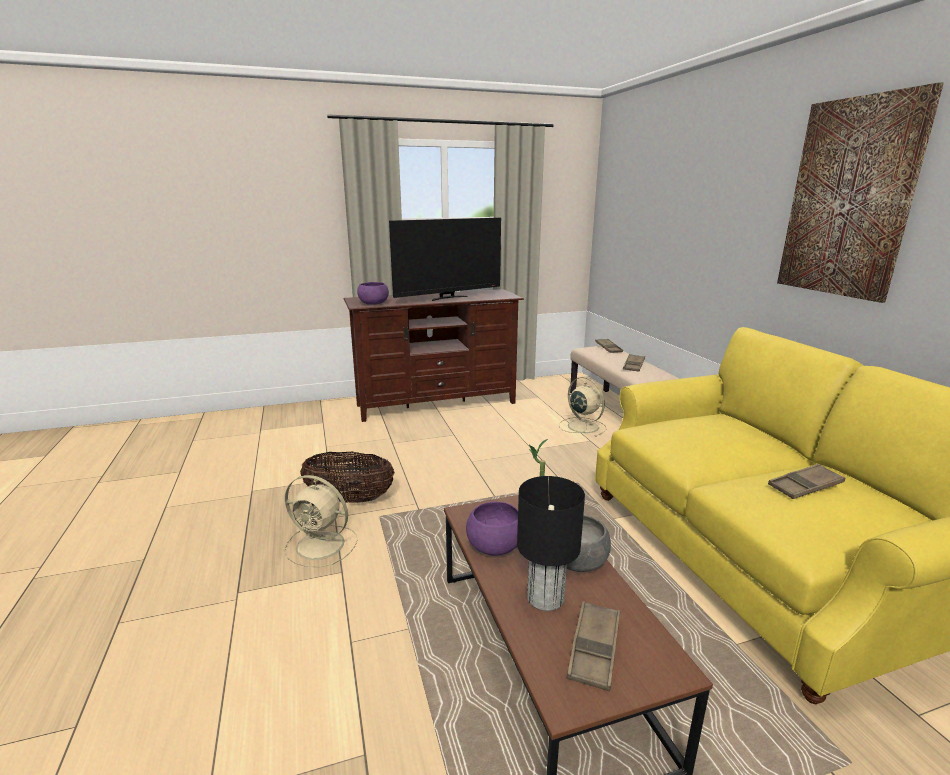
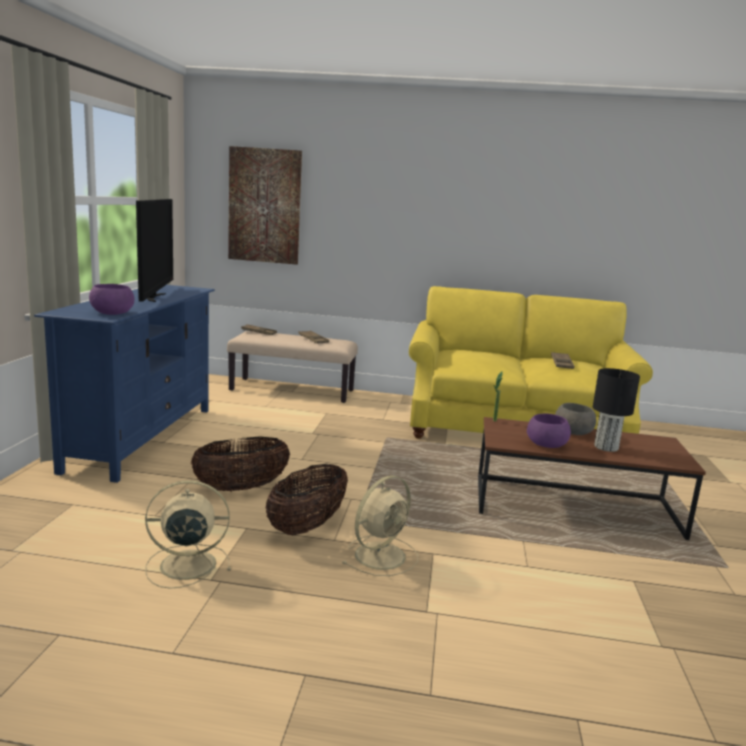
camera: 65 degrees left, 5 degrees down
(391, 457) = (241, 488): none -> basket
(436, 404) = (141, 438): brown tv stand -> blue tv stand
(582, 426) = (297, 407): beige fan -> beige fan (185, 565)
(594, 649) = (650, 449): brown tray -> none
(849, 199) = (484, 198): picture -> picture (264, 206)

